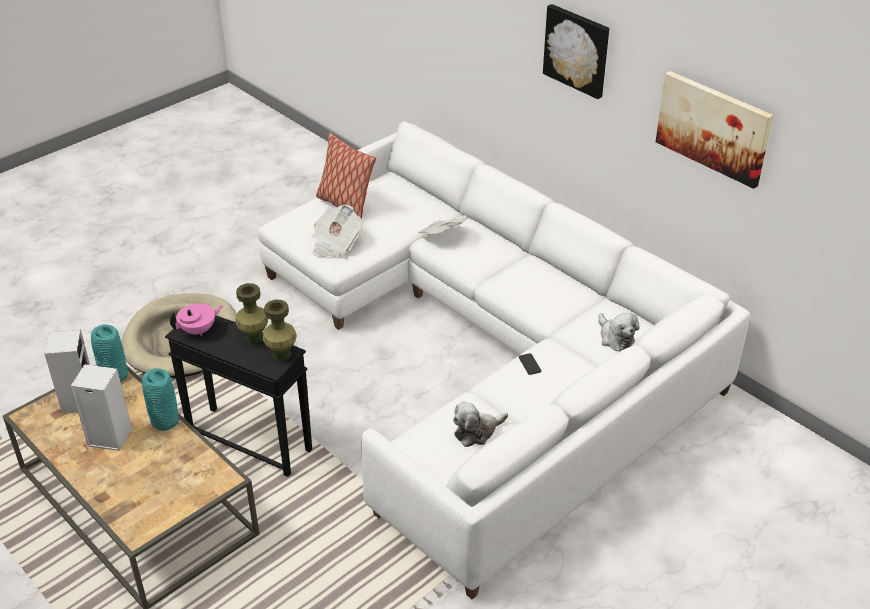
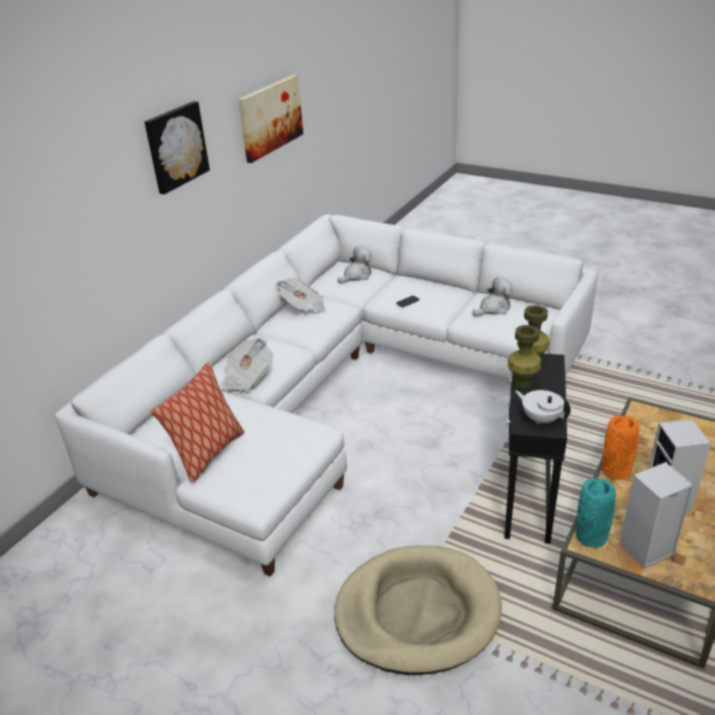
camera: 105 degrees left, 5 degrees down
(165, 422) = (616, 470): turquoise vase -> orange vase
(199, 330) = (541, 419): pink teapot -> white teapot
(335, 244) = (283, 443): newspaper -> newspaper (304, 307)
(477, 431) = (493, 309): plush toy -> plush toy turned 75 degrees counterclockwise

